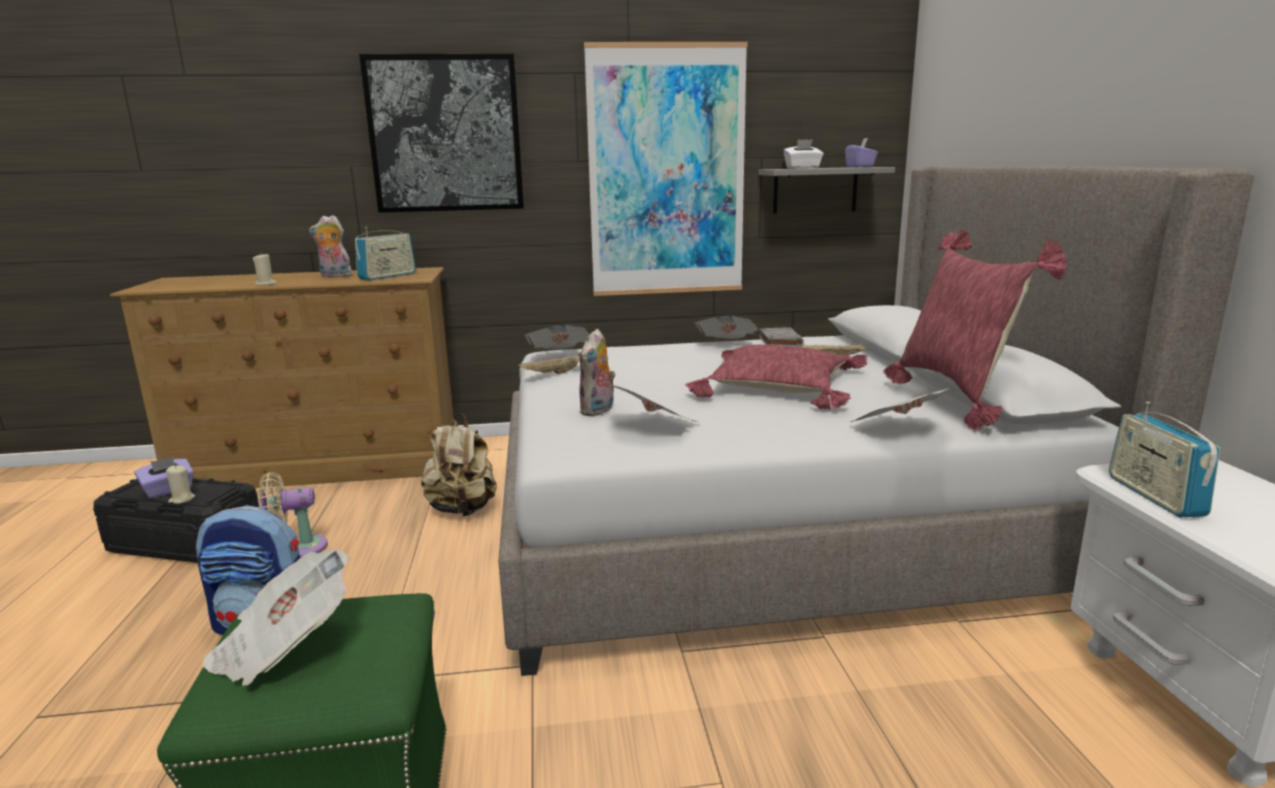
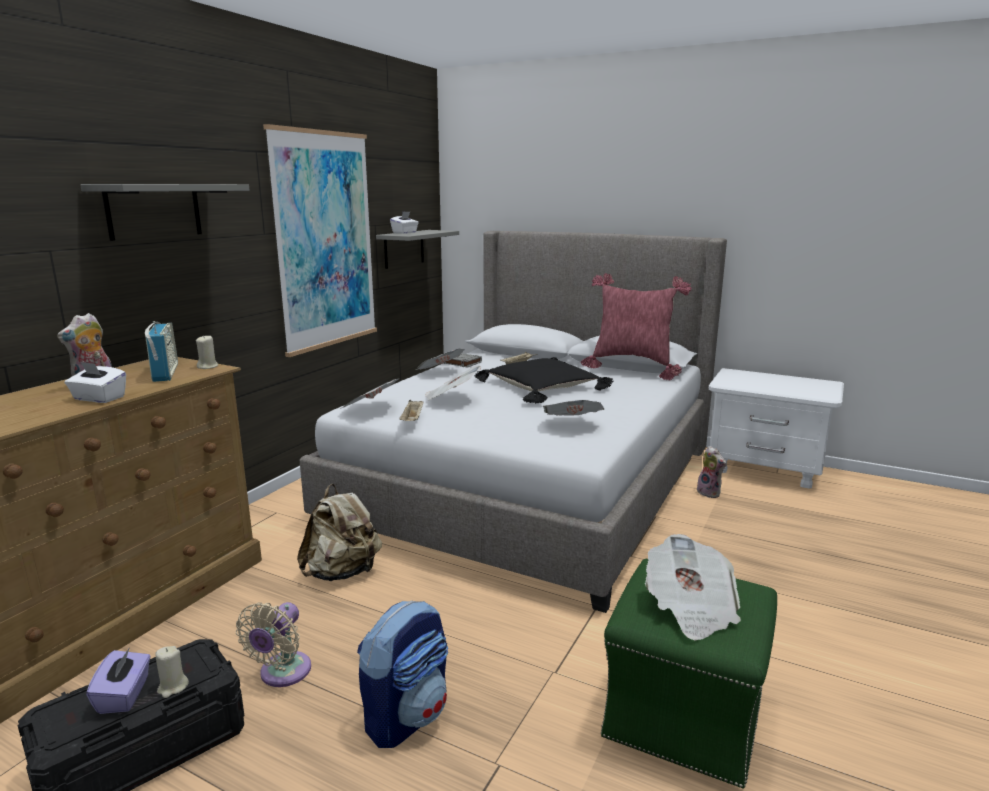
camera: 55 degrees left, 0 degrees up
(266, 284) = (53, 412): beige candle -> beige candle (208, 367)
(305, 282) = (99, 398): none -> white tissue box
(445, 134) = (154, 211): picture -> grey shelf
(598, 411) = (518, 429): plush toy -> plush toy (710, 493)
(778, 384) = (542, 385): red pillow -> black pillow
(860, 167) = (436, 231): purple tissue box -> none
(898, 430) = (649, 389): newspaper -> newspaper (451, 398)
(1154, 496) = (750, 386): radio -> none

